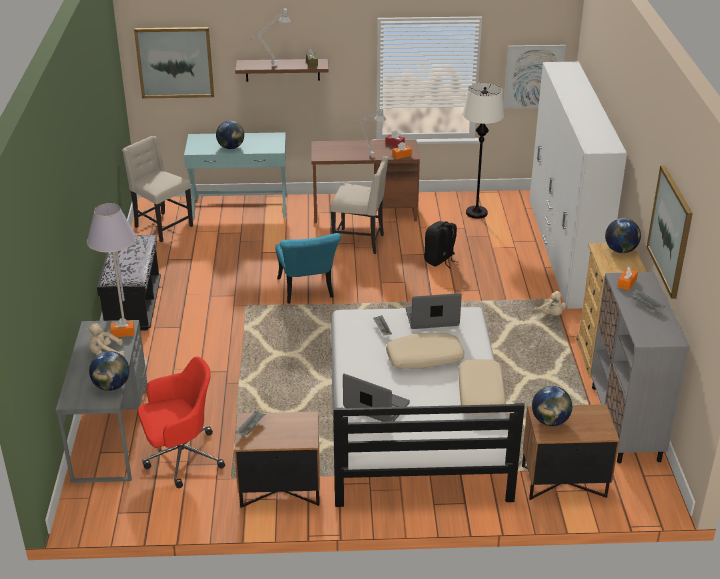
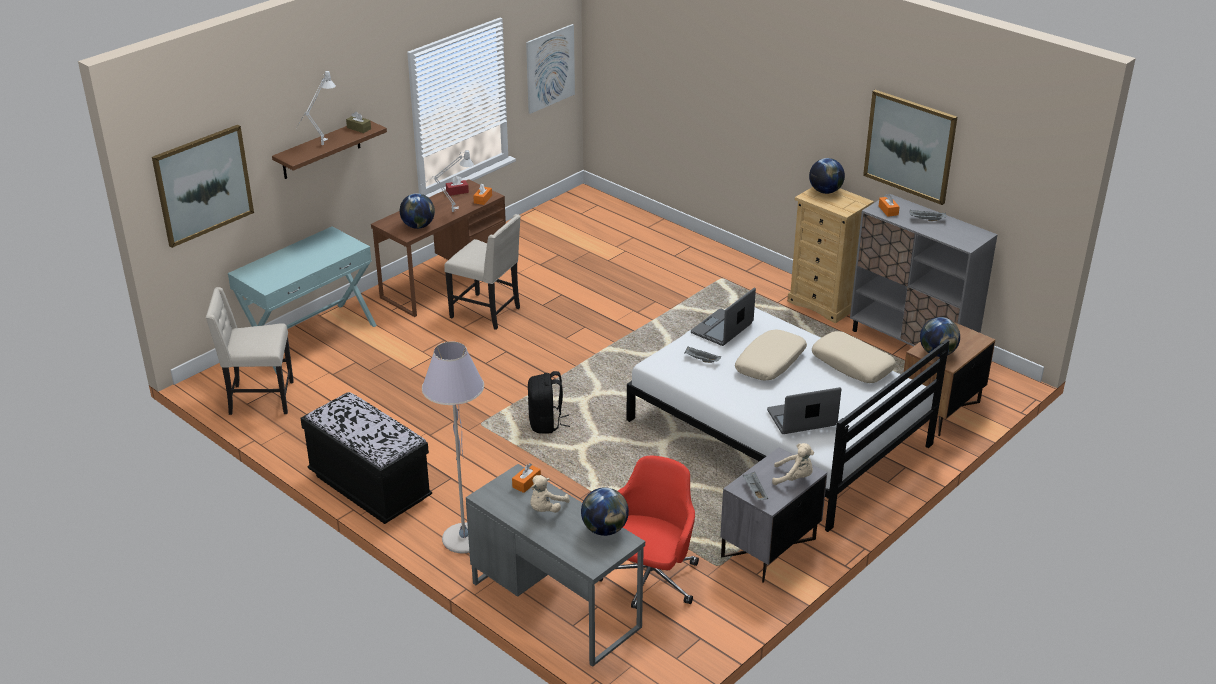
camera: 45 degrees left, 0 degrees up
(231, 147) = (303, 265): globe -> globe (418, 226)
(280, 490) = (769, 549): brown nightstand -> grey nightstand
(307, 291) = (515, 380): turquoise chair -> none
(359, 242) = (487, 312): beige chair -> beige chair turned 60 degrees clockwise
(440, 260) = (583, 293): black backpack -> black backpack (546, 423)
(476, 213) = (546, 236): white floor lamp -> none
(551, 315) = (740, 292): beige plush toy -> beige plush toy (794, 478)
(563, 250) = (667, 234): white wardrobe -> none

